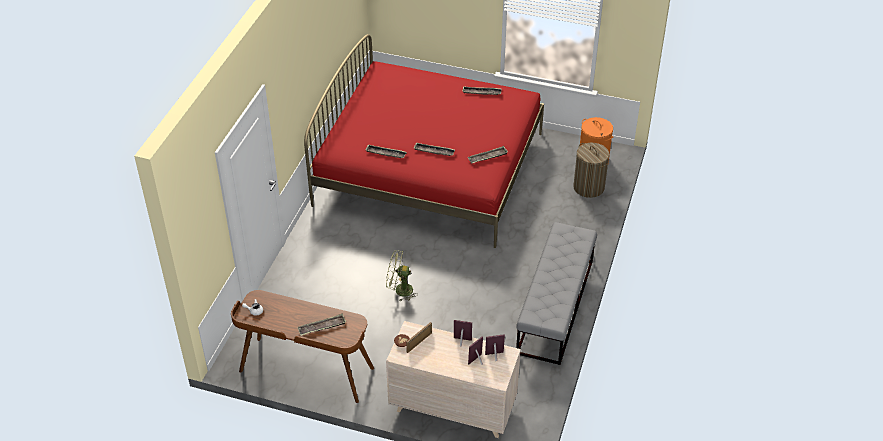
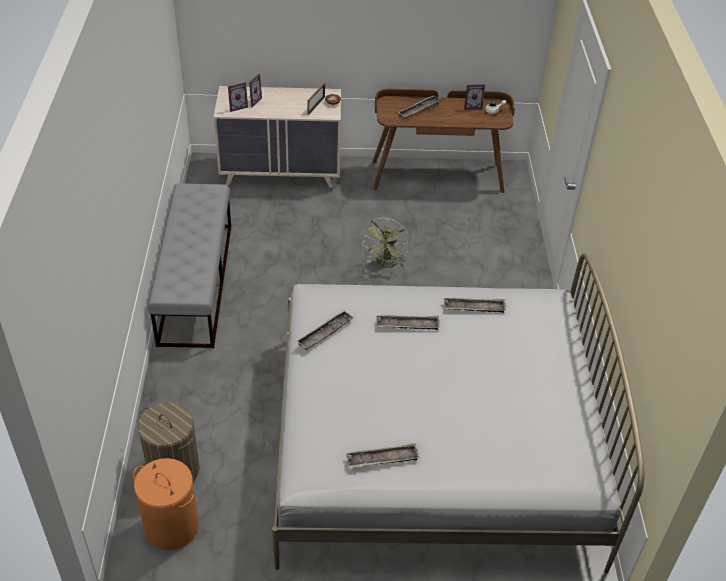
camera: 160 degrees right, 0 degrees up
(399, 290) = (386, 264): green fan -> green fan turned 120 degrees clockwise
(429, 169) = (433, 445): red bed -> white bed
(461, 342) = (274, 112): picture frame -> picture frame (472, 106)

